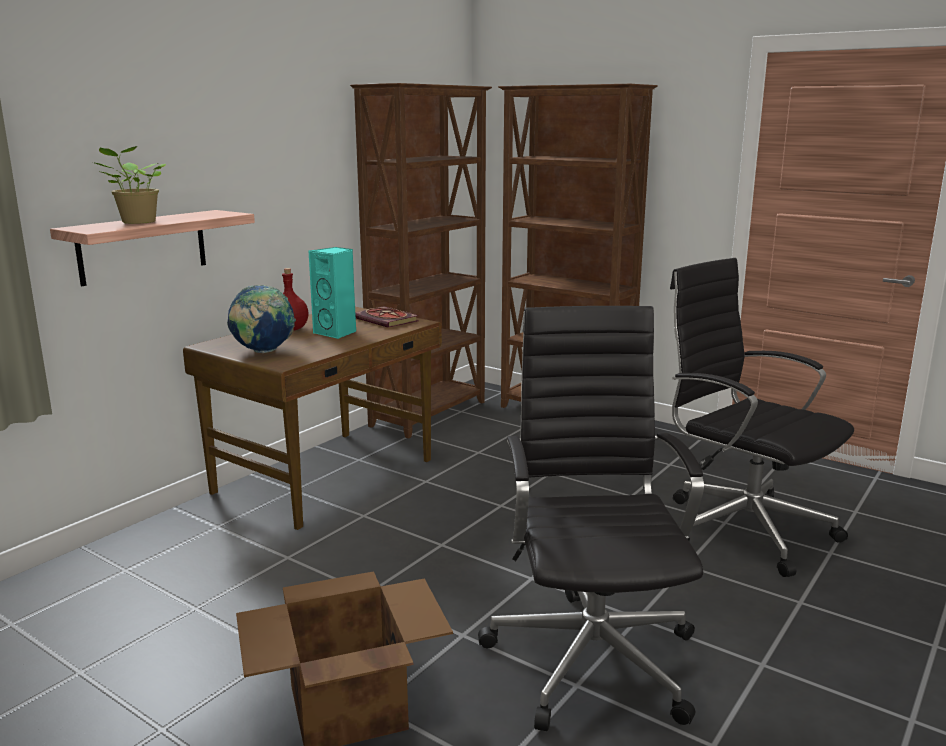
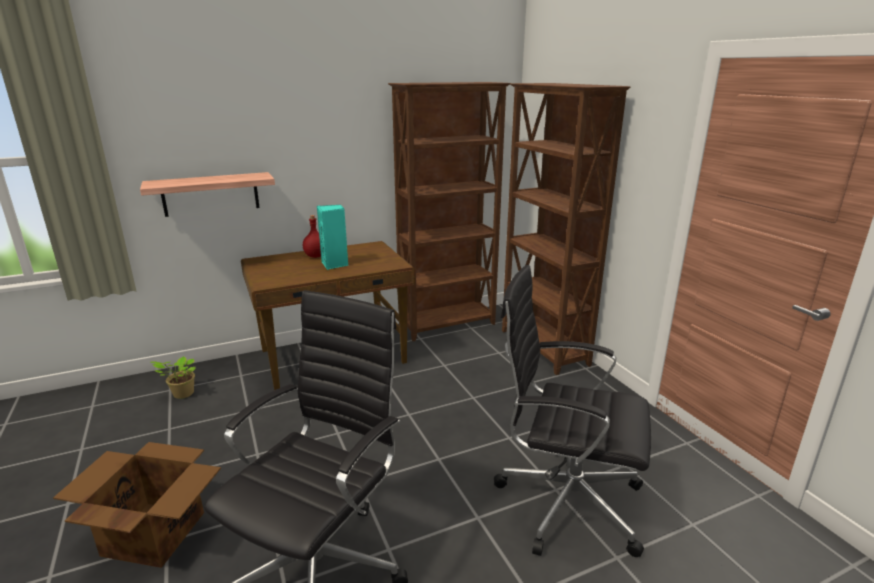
camera: 30 degrees right, 5 degrees up
(137, 222) = (193, 180): potted plant -> potted plant (182, 394)
(263, 352) = (270, 272): globe -> none
(387, 320) = (382, 259): book -> none
(742, 528) = (565, 501): black office chair -> black office chair turned 60 degrees counterclockwise

